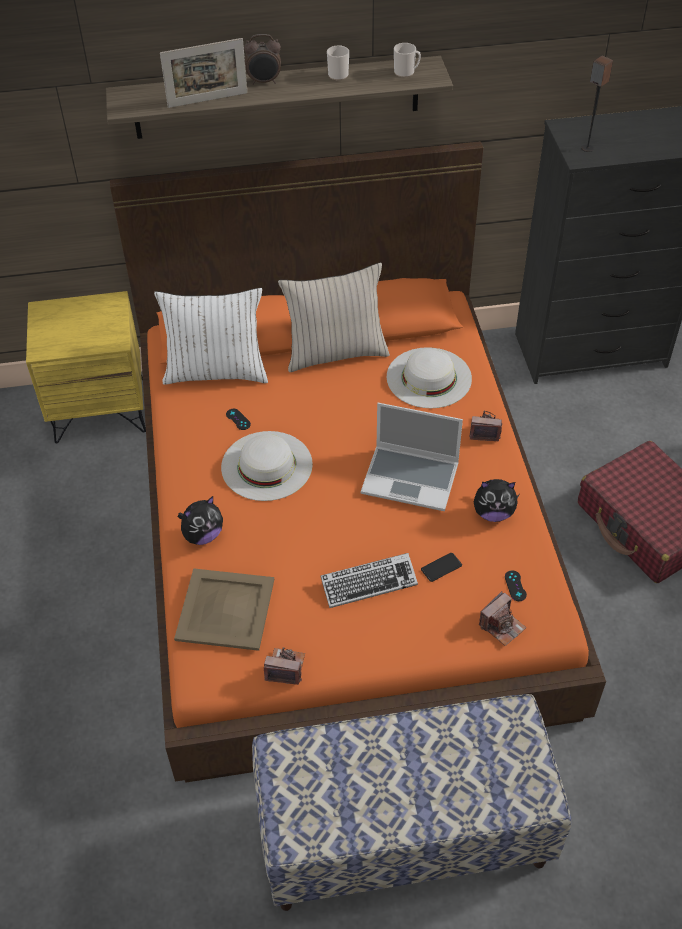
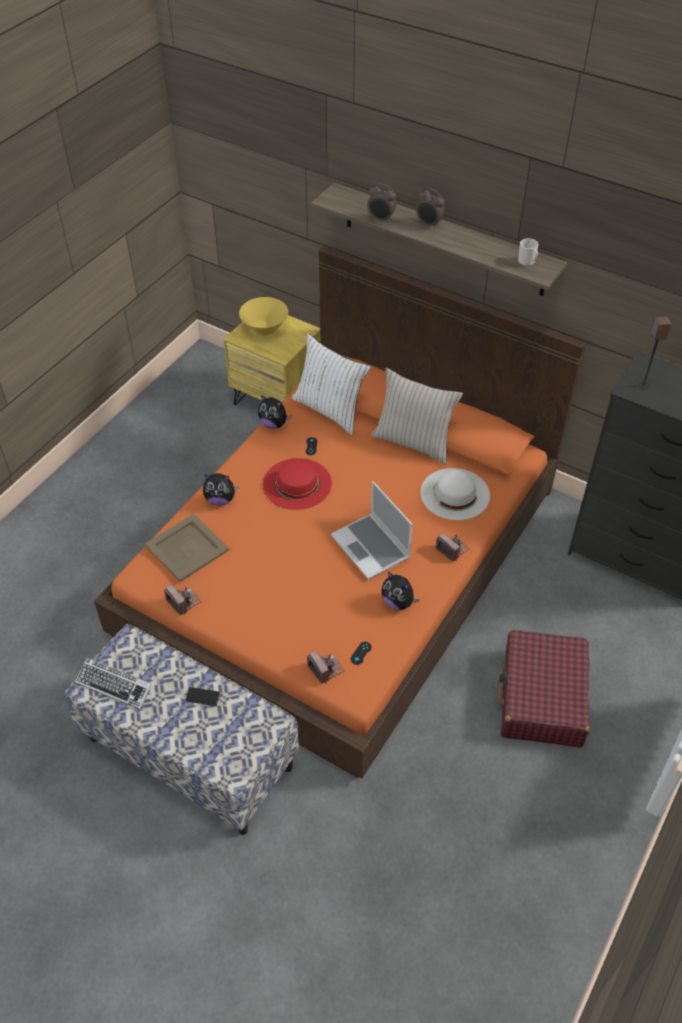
camera: 40 degrees right, 0 degrees up
(63, 325) = (264, 328): none -> yellow bowl
(172, 421) = (274, 424): none -> plush toy
(207, 100) = (381, 219): picture frame -> alarm clock
(266, 465) = (297, 483): white hat -> red hat
(339, 73) = (482, 241): mug -> none
(368, 583) = (278, 589): keyboard -> keyboard (114, 685)
(441, 567) = (329, 611): phone -> phone (202, 697)
(501, 626) = (325, 669): camera -> camera turned 120 degrees counterclockwise

